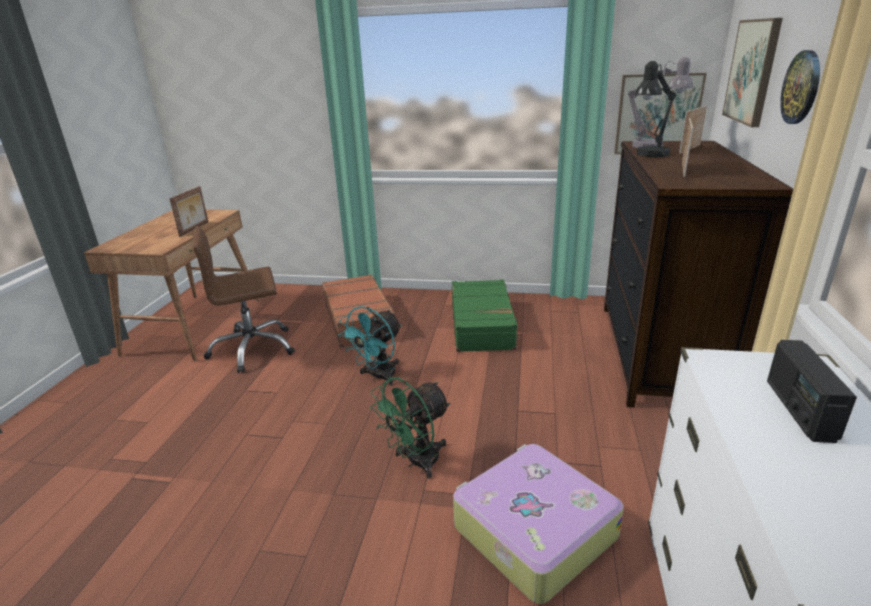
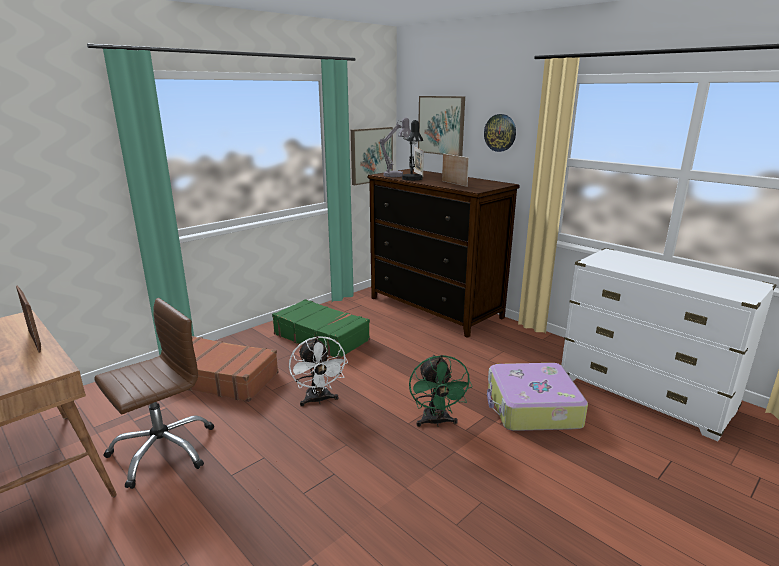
camera: 55 degrees left, 5 degrees down
(252, 349) = (163, 450): brown office chair -> brown office chair turned 150 degrees counterclockwise
(378, 376) = (318, 400): turquoise fan -> white fan
(799, 410) = (640, 265): radio -> none

